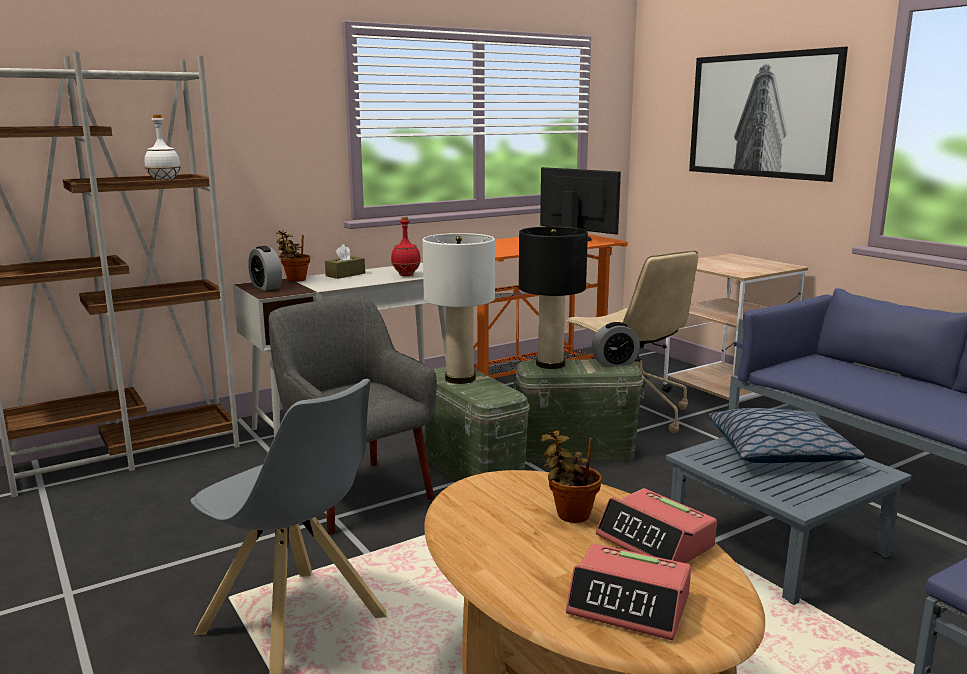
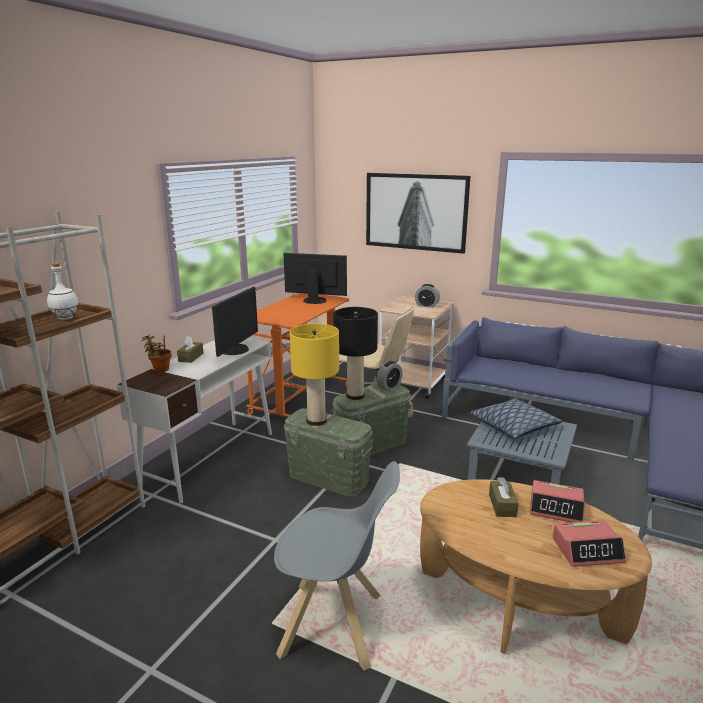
camera: 30 degrees left, 5 degrees up
(266, 287) = (150, 382): alarm clock -> alarm clock (426, 305)
(355, 494) = (271, 517): grey armchair -> none
(406, 275) = (236, 350): red bottle -> monitor
(459, 379) = (316, 421): white table lamp -> yellow table lamp
(569, 514) = (502, 505): potted plant -> brown tissue box

